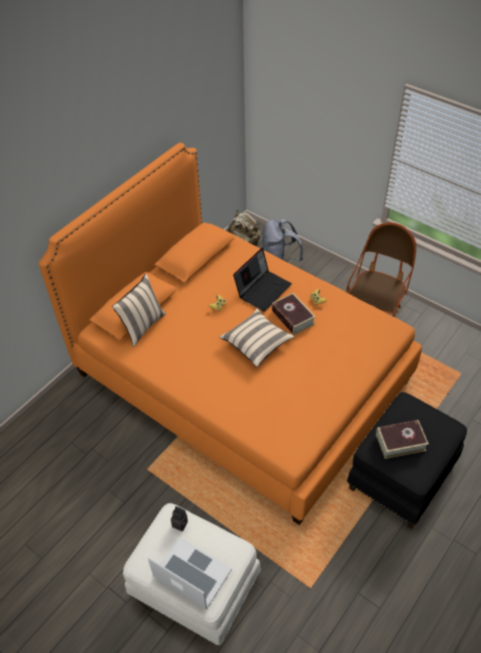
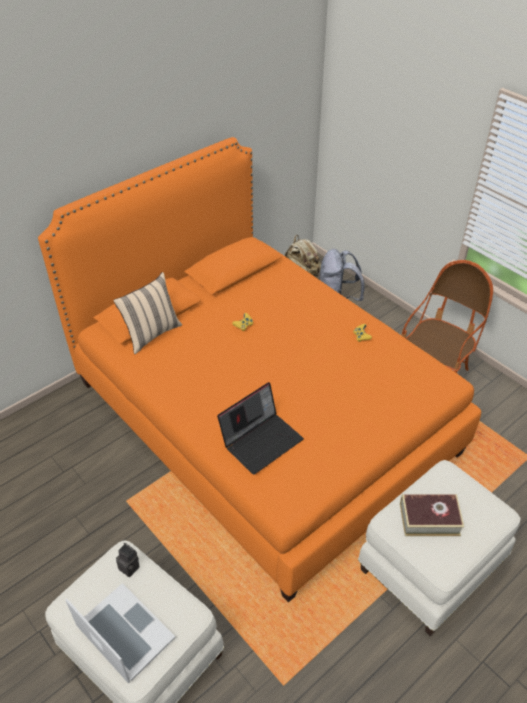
camera: 10 degrees right, 5 degrees down
(256, 344) = (277, 373): beige pillow -> none
(263, 289) = (300, 316): laptop -> laptop (261, 440)
(293, 317) = (327, 351): book -> none
(401, 474) = (430, 564): black ottoman -> white ottoman

